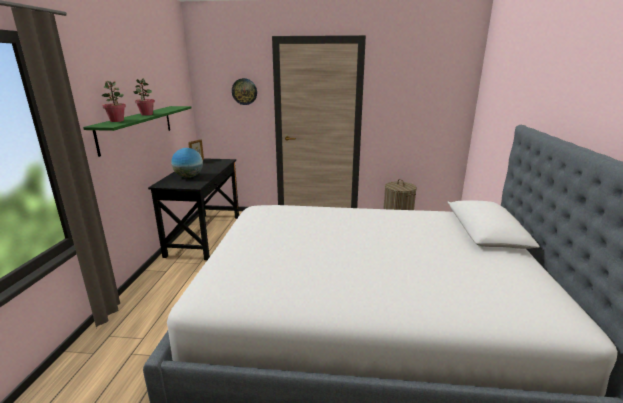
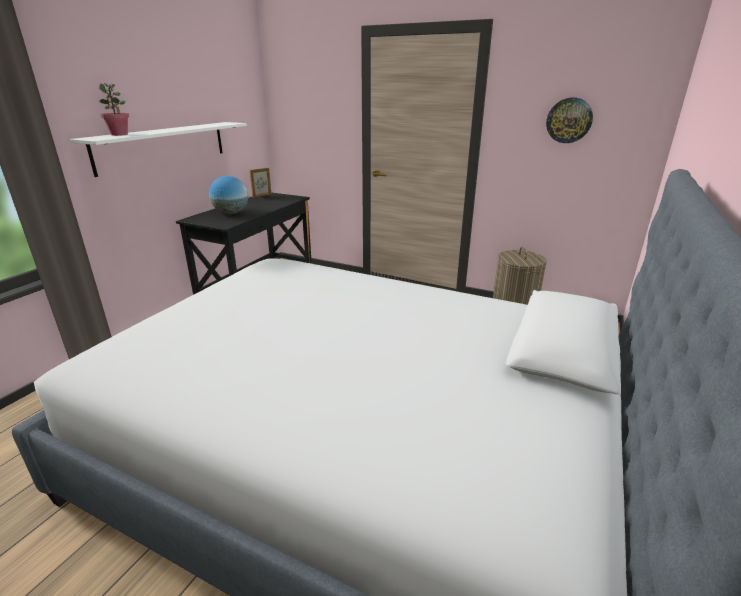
camera: 20 degrees right, 5 degrees up
(137, 128) = (163, 146): green shelf -> white shelf
(146, 114) = (170, 129): potted plant -> none
(244, 91) = (326, 106): wall clock -> wall clock (569, 120)

